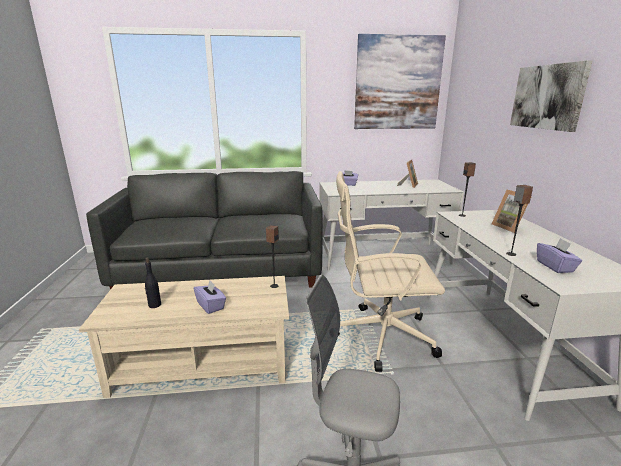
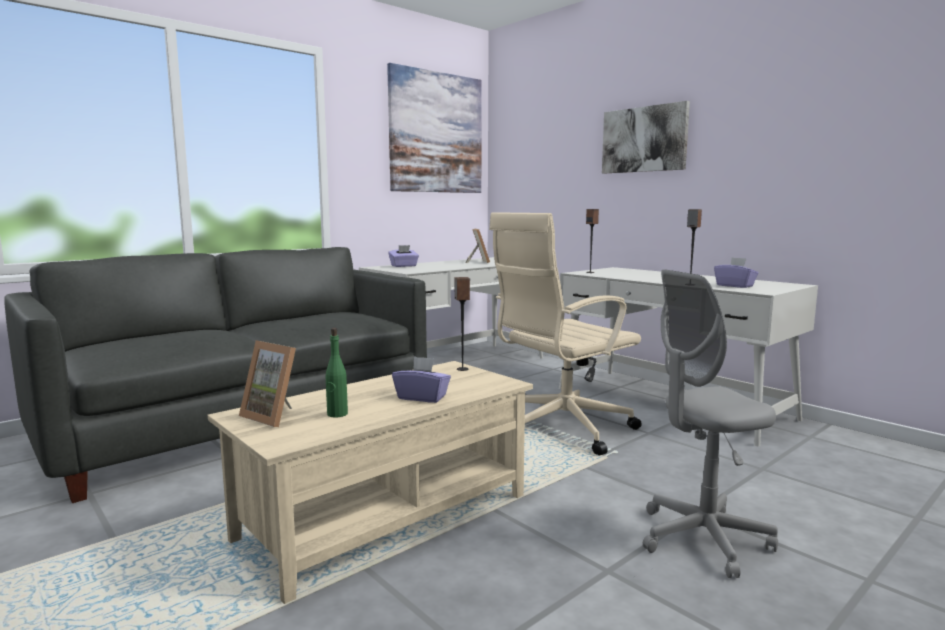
camera: 35 degrees left, 10 degrees down
(154, 305) = (337, 414): black bottle -> green bottle
(509, 227) = (648, 274): picture frame -> picture frame (275, 416)

